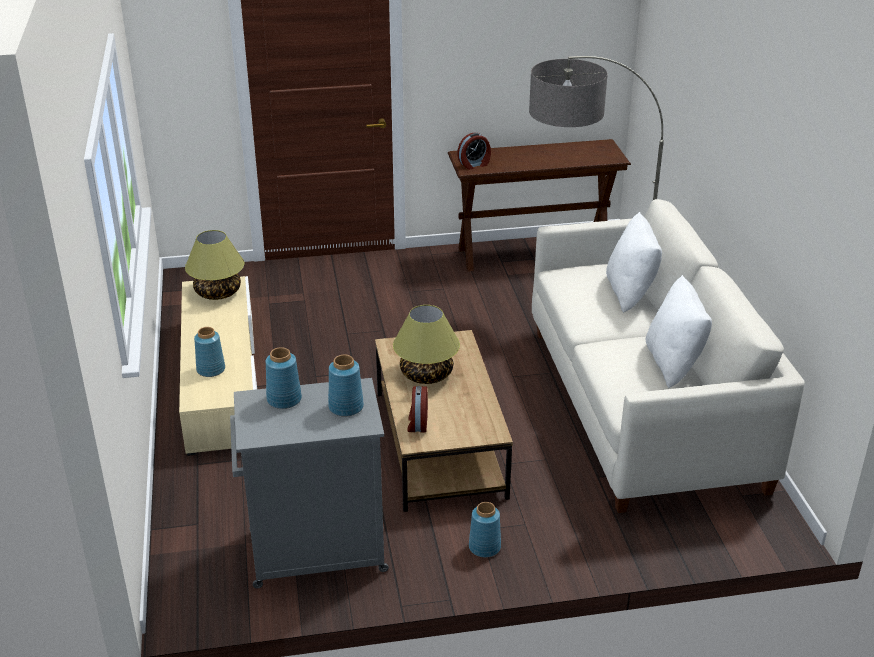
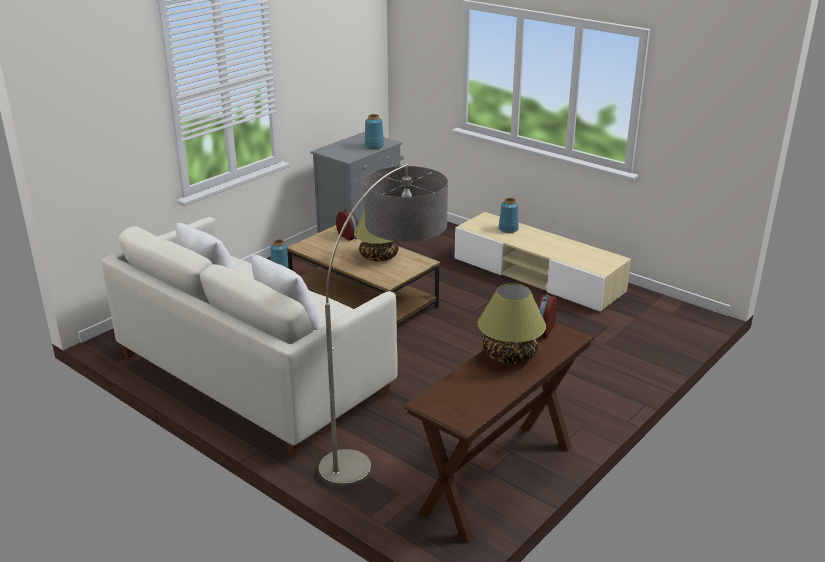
camera: 140 degrees right, 5 degrees down
(218, 293) = (595, 261): table lamp -> table lamp (509, 355)
(346, 407) = (342, 152): blue vase -> none

